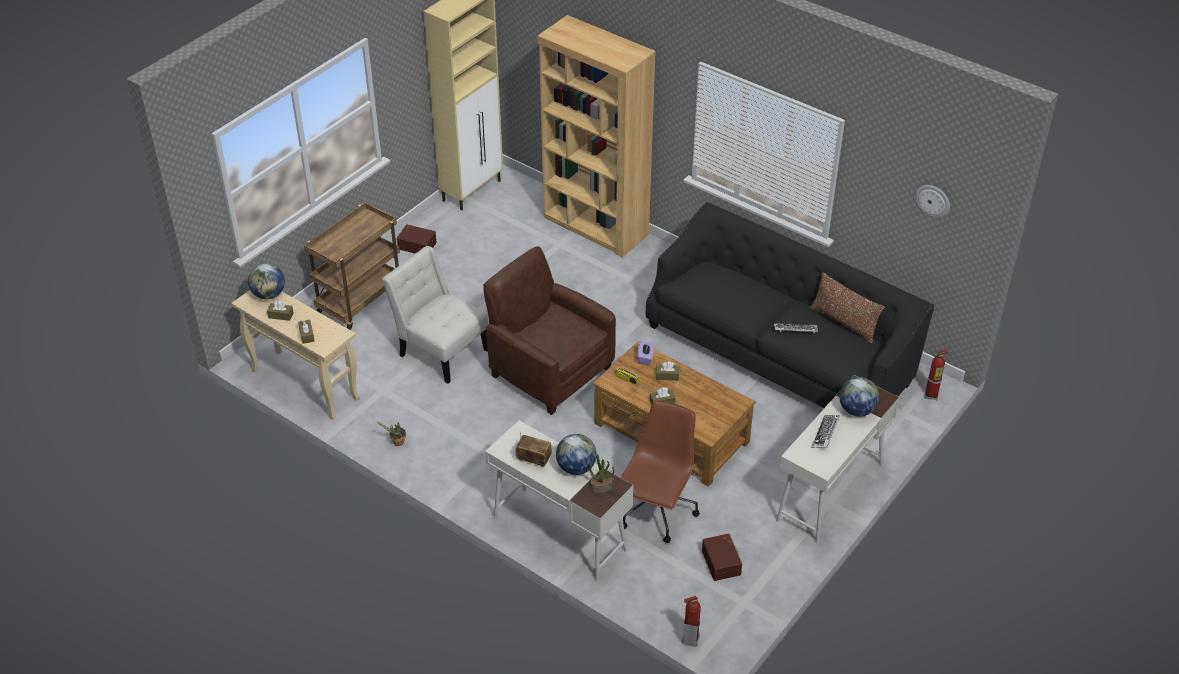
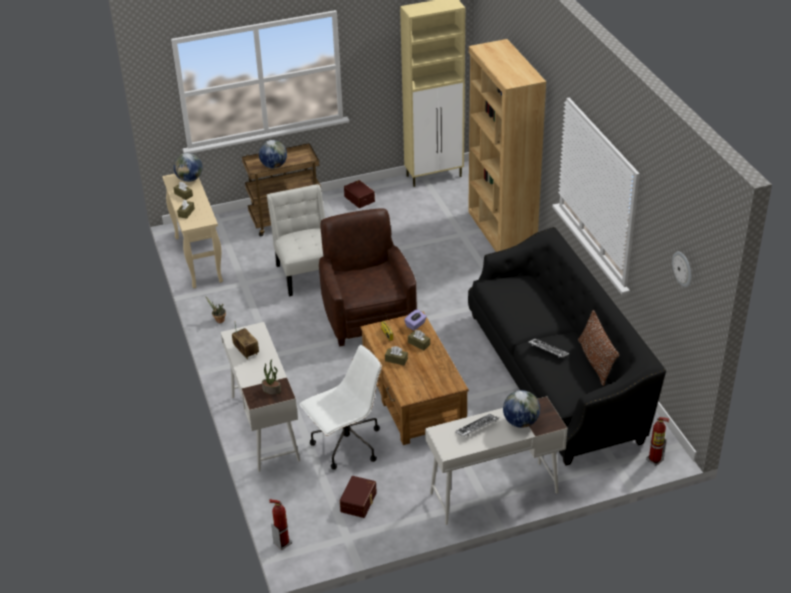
camera: 35 degrees right, 5 degrees down
(576, 467) = (268, 369): globe -> globe (274, 166)
(656, 513) = (346, 445): brown office chair -> white office chair

